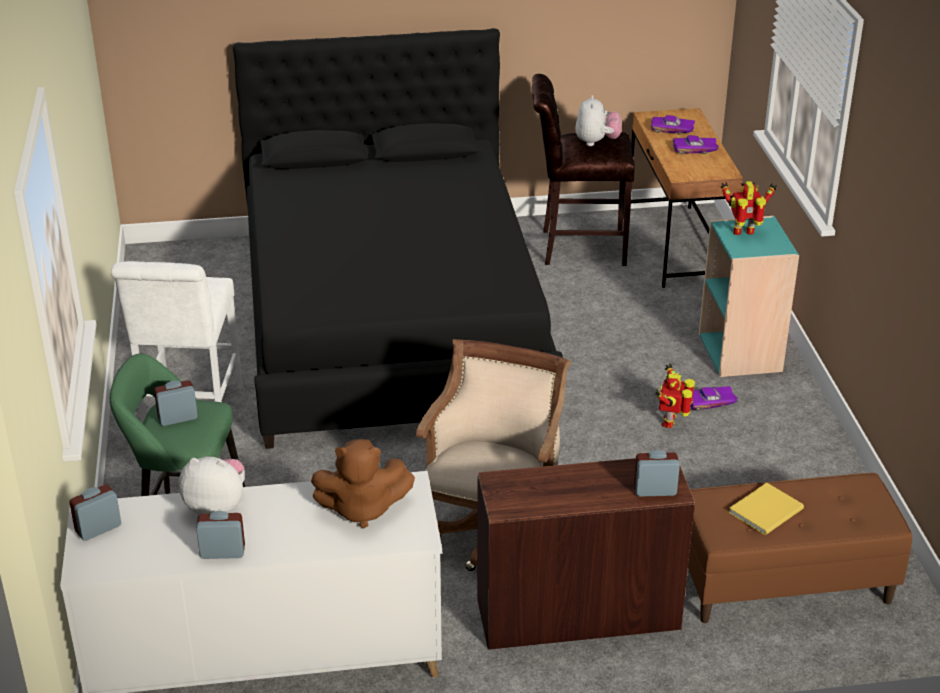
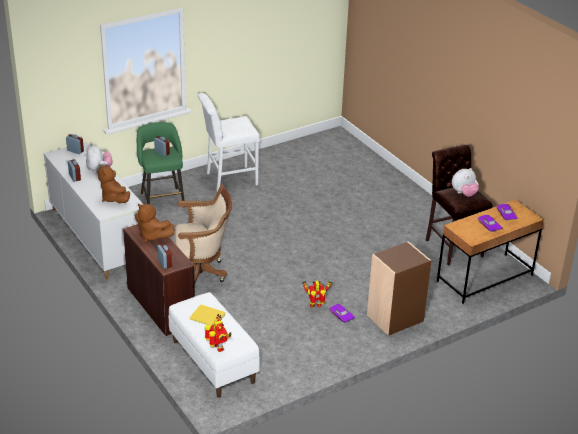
camera: 65 degrees right, 0 degrees up
(391, 322) = (336, 208): black bed -> none
(544, 485) = (152, 236): none -> brown plush toy
(741, 353) = (395, 318): turquoise bookcase -> brown bookcase
(744, 233) = (403, 253): toy robot -> toy robot (218, 348)
(783, 584) = (212, 361): brown bench -> white bench

